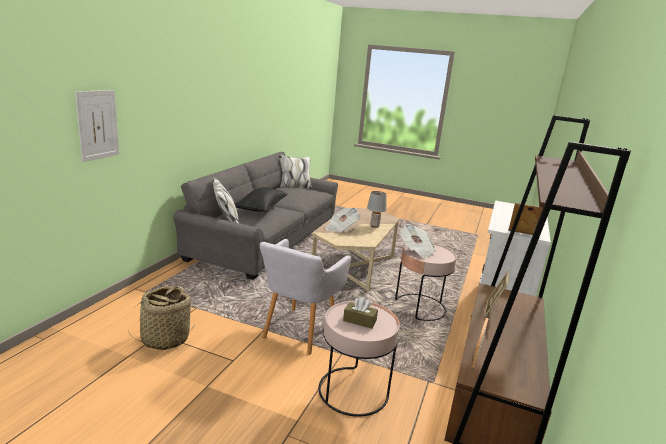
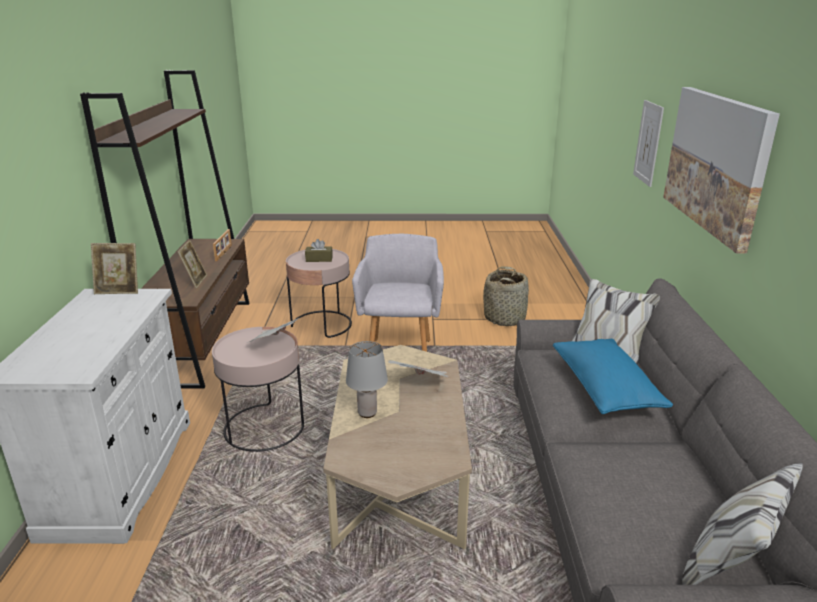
camera: 160 degrees right, 5 degrees up
(184, 104) = (716, 162): none -> picture
(261, 208) = (605, 389): black pillow -> blue pillow

